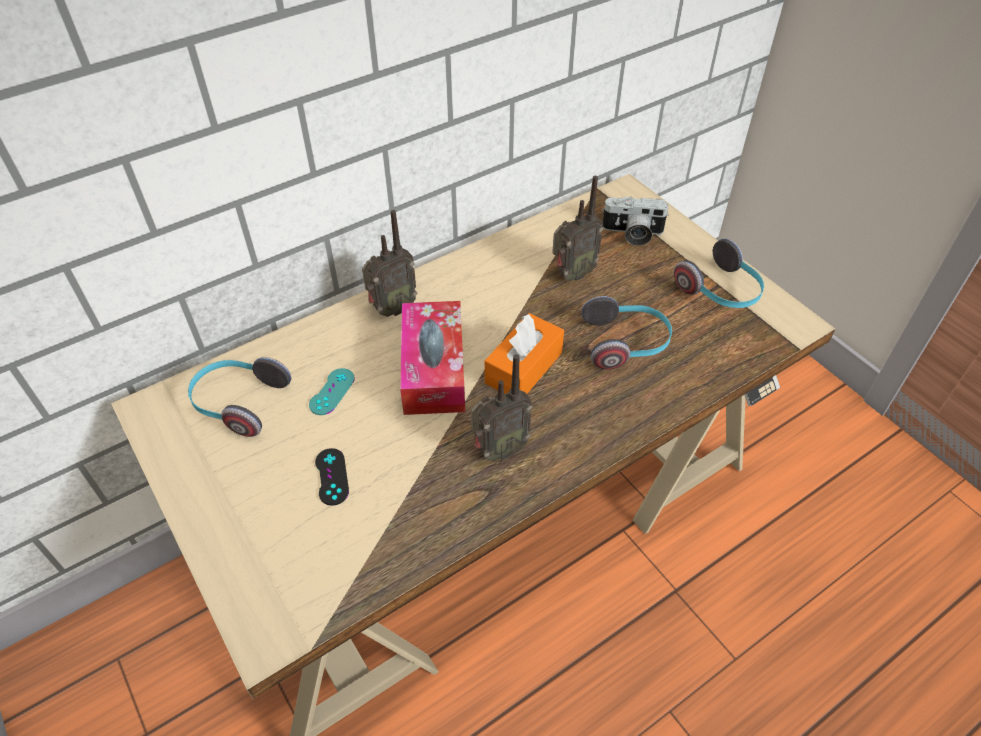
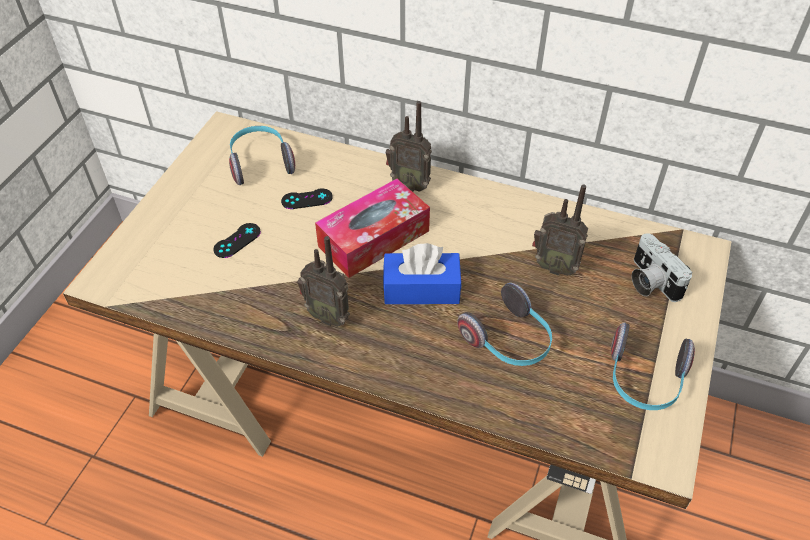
camera: 55 degrees right, 0 degrees up
(332, 391) = (307, 199): turquoise game controller -> black game controller
(524, 368) = (421, 289): orange tissue box -> blue tissue box

